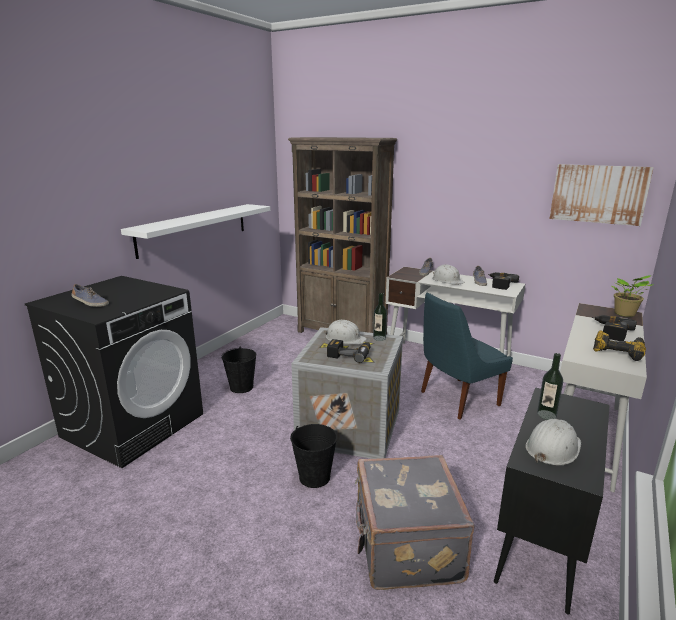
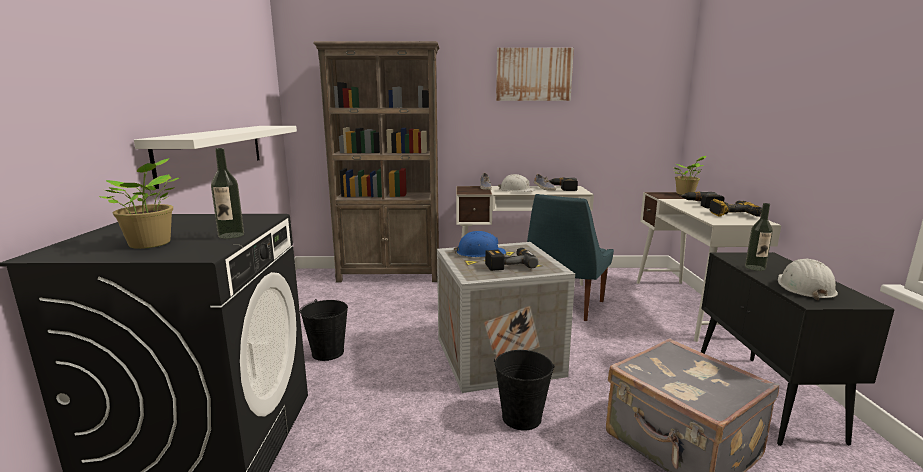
camera: 30 degrees left, 5 degrees down
(90, 303) = (151, 244): shoe -> potted plant
(345, 338) = (480, 253): white hard hat -> blue hard hat
(379, 338) = (512, 246): bottle -> bottle (231, 235)
(598, 194) = (634, 95): picture -> picture (533, 74)

